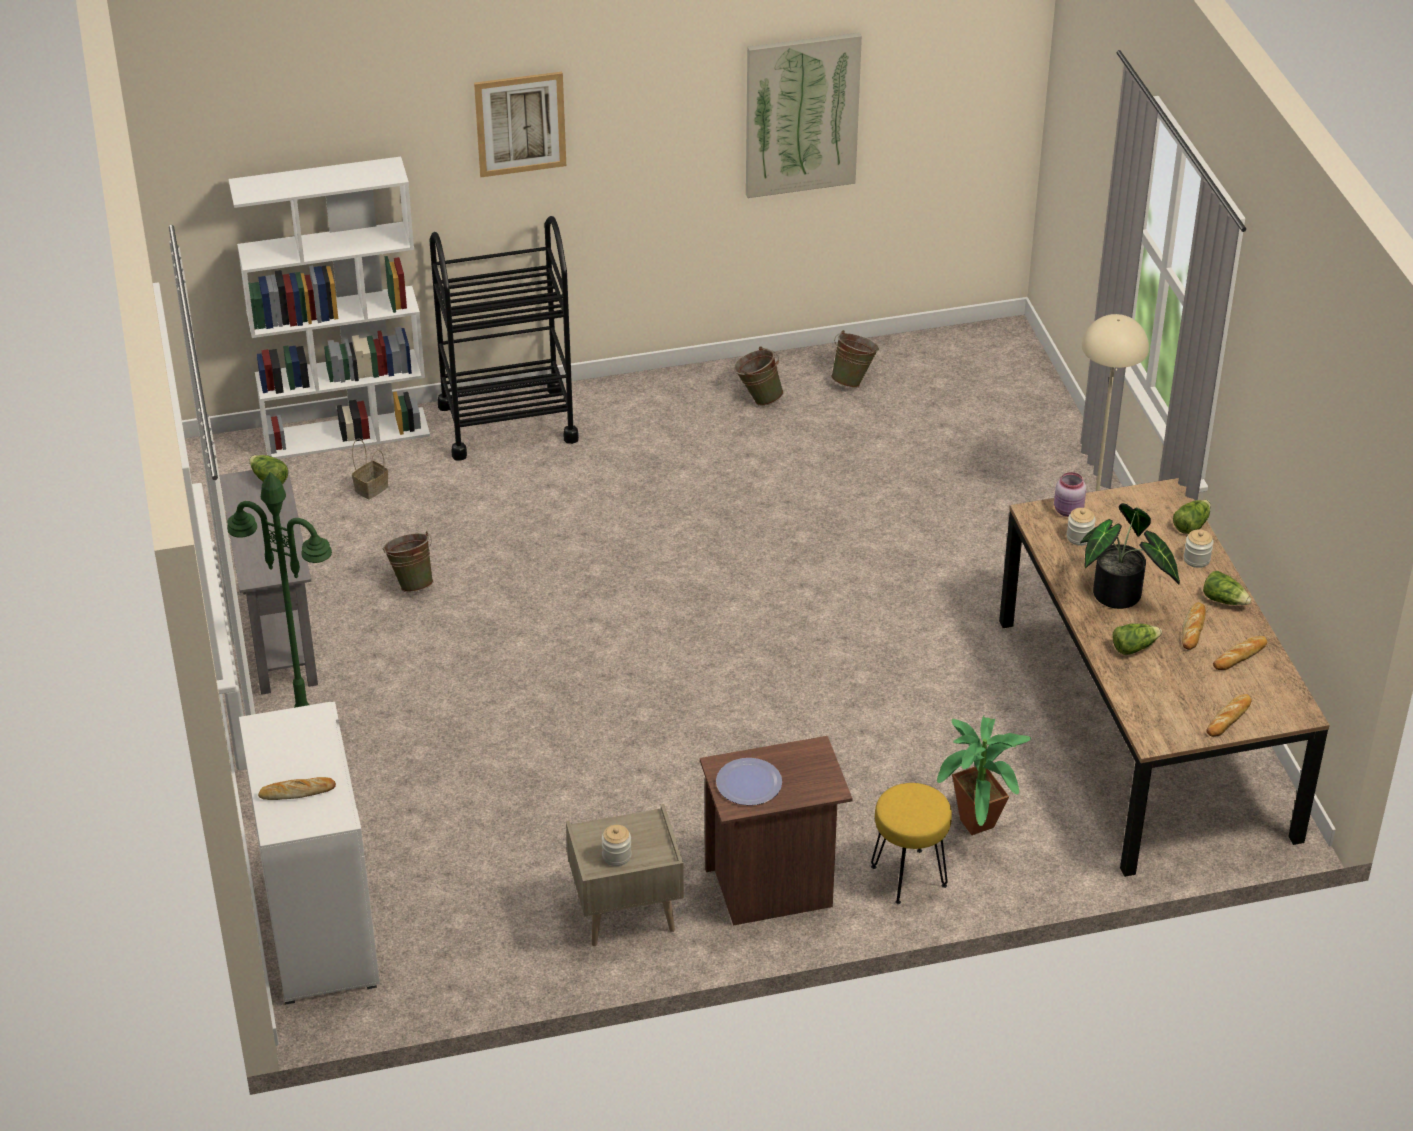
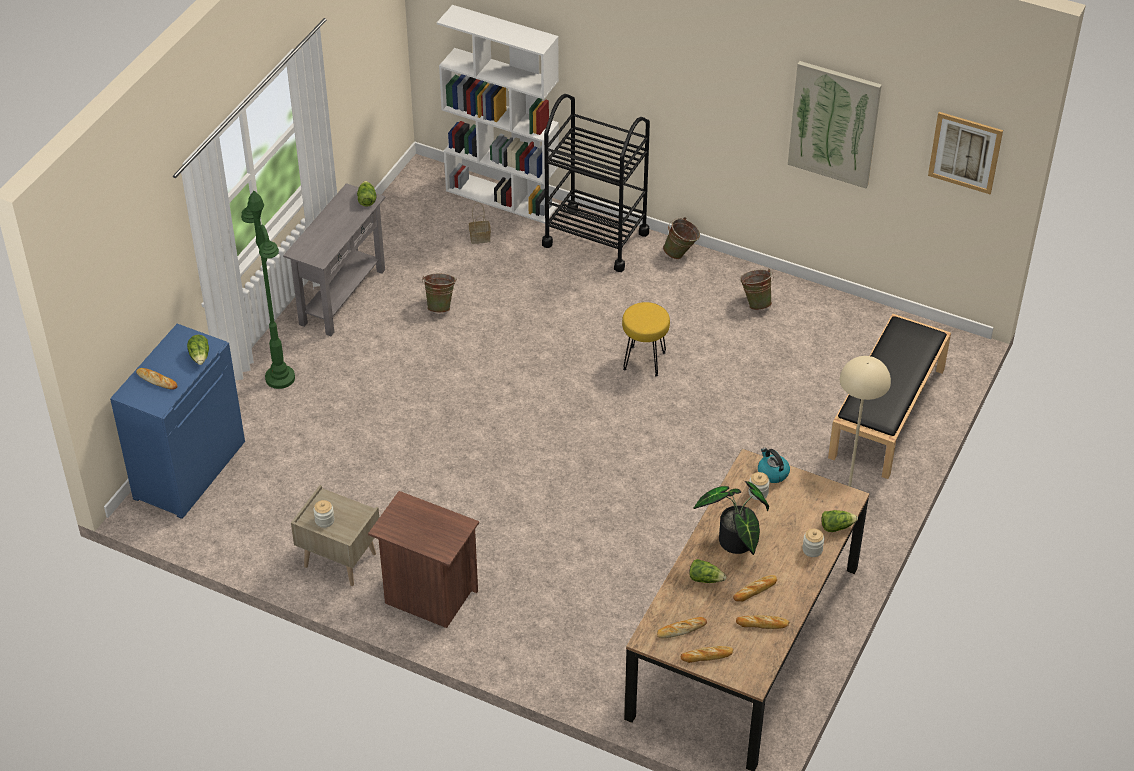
camera: 40 degrees right, 5 degrees up
(318, 929) = (189, 470): white cabinet -> blue cabinet
(520, 124) = (640, 47): picture -> picture (965, 152)
(748, 783) = (406, 521): plate -> none
(853, 381) = (827, 323): green bucket -> green bucket (681, 254)
(908, 877) = (505, 639): yellow stool -> yellow stool (644, 361)
(977, 829) = (575, 637): potted plant -> none
(1015, 434) = (887, 413): none -> black bench
(1069, 511) = (772, 473): pink jar -> kettle
(1173, 709) = (681, 629): none -> bread
(1224, 600) = (796, 585): lettuce -> lettuce (200, 356)

